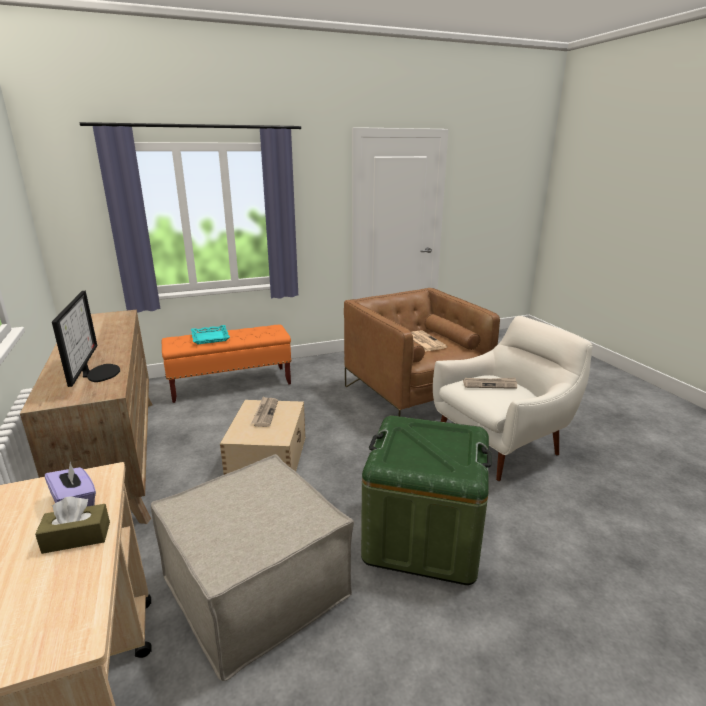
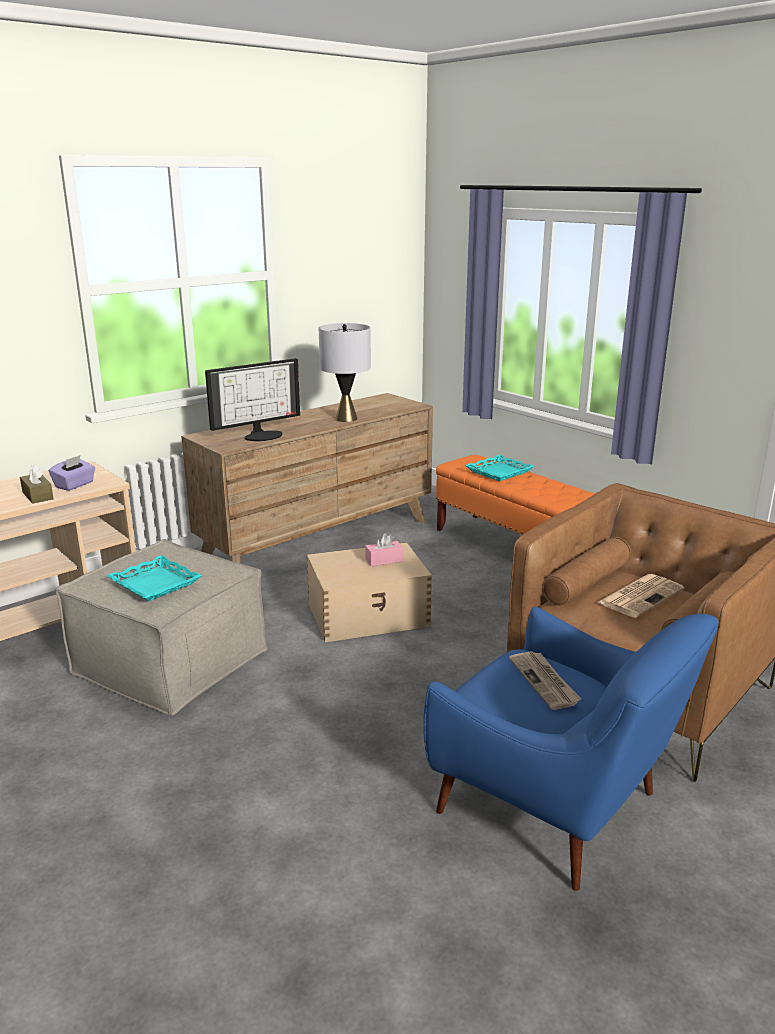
camera: 70 degrees right, 0 degrees up
(113, 337) = (346, 418): none -> grey table lamp
(265, 413) = (384, 560): newspaper -> pink tissue box
(267, 513) = (154, 584): none -> turquoise tray
(423, 536) = (278, 752): green storage box -> none
(500, 443) = (556, 808): white armchair -> blue armchair

